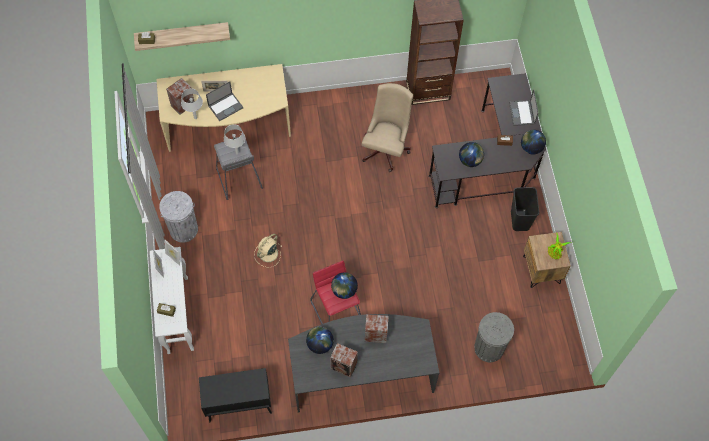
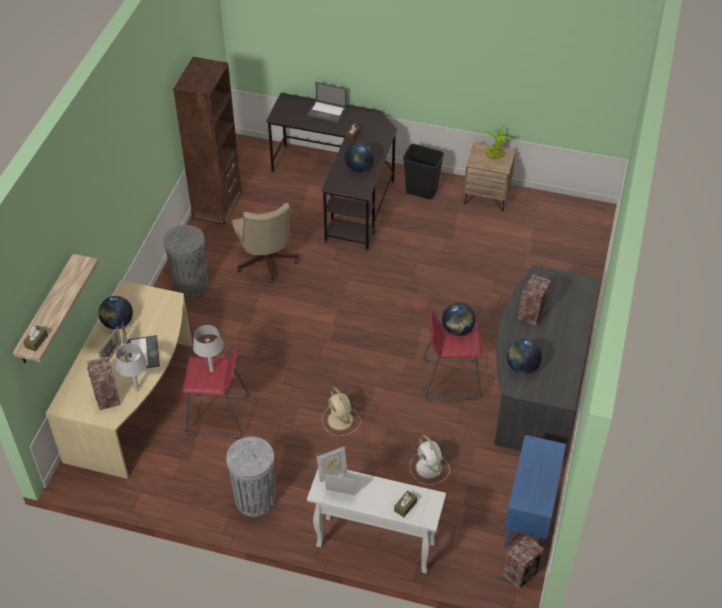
camera: 65 degrees left, 15 degrees down
(238, 405) = (529, 517): black cabinet -> blue cabinet
(239, 179) = (218, 415): grey stool -> red stool
(252, 325) = (429, 469): none -> white fan
(344, 366) = (559, 354): speaker -> speaker (521, 573)
(386, 148) = (266, 264): beige office chair -> beige office chair turned 150 degrees counterclockwise
(489, 348) = (556, 267): grey trash can -> grey trash can (191, 284)
(531, 148) = (372, 120): globe -> globe (117, 323)

